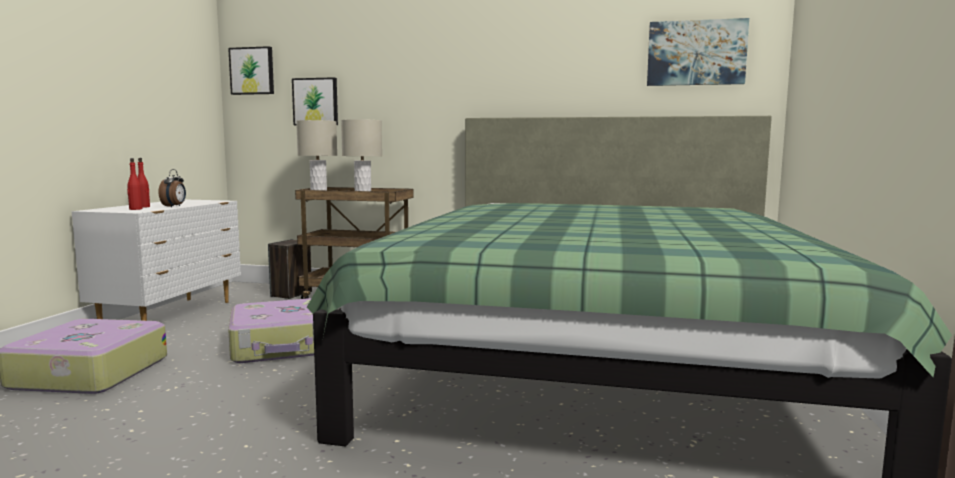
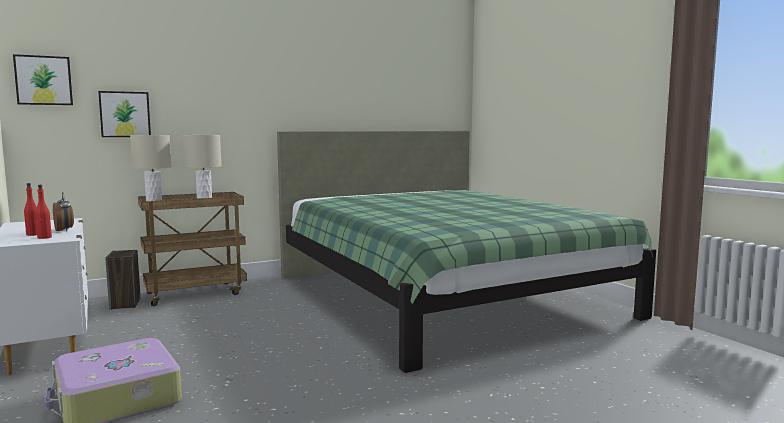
camera: 40 degrees left, 0 degrees up
(282, 345) = (231, 337): suitcase -> none
(696, 53) = (425, 89): picture -> none

